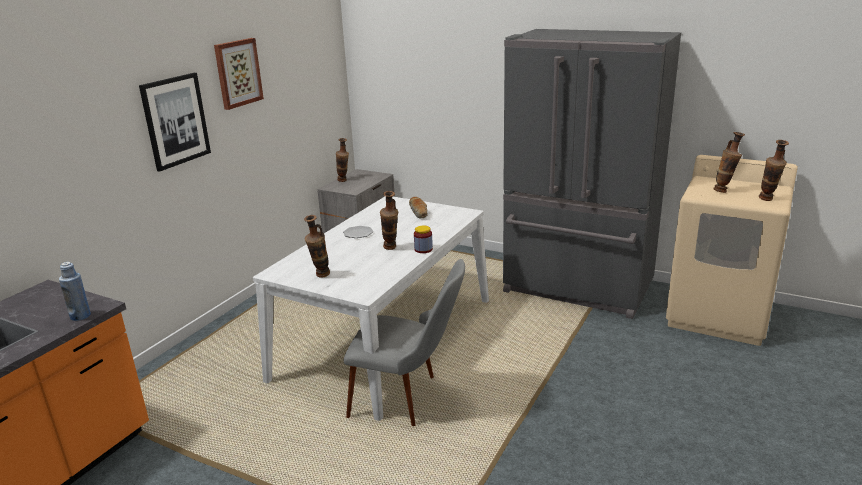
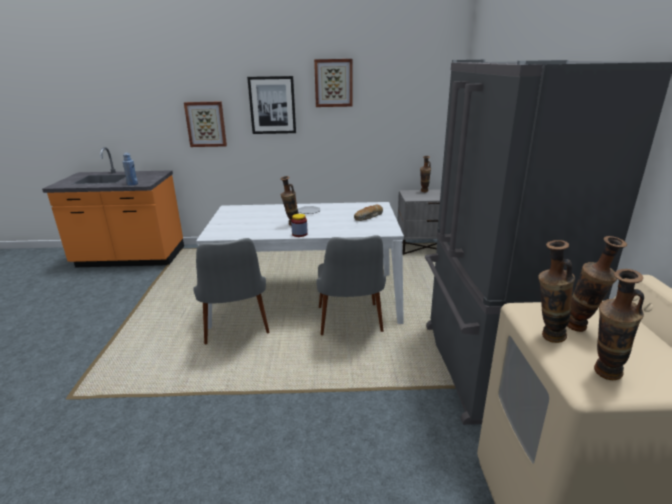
camera: 60 degrees right, 0 degrees up
(88, 178) = (206, 124): none -> picture
(320, 276) = (231, 219): vase -> vase (546, 338)
(467, 327) = (350, 326): none -> grey chair

